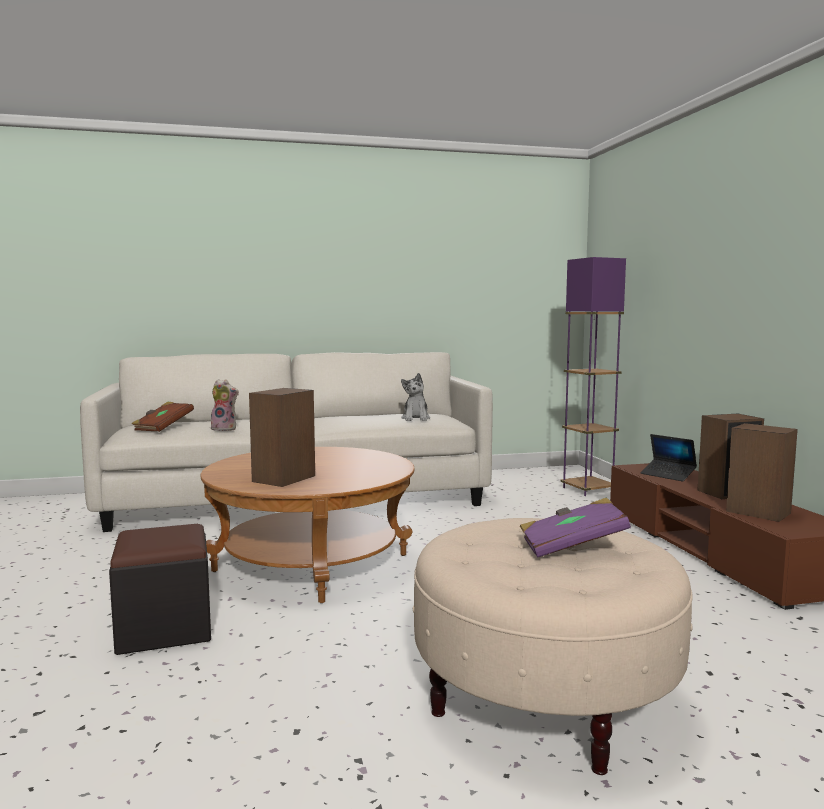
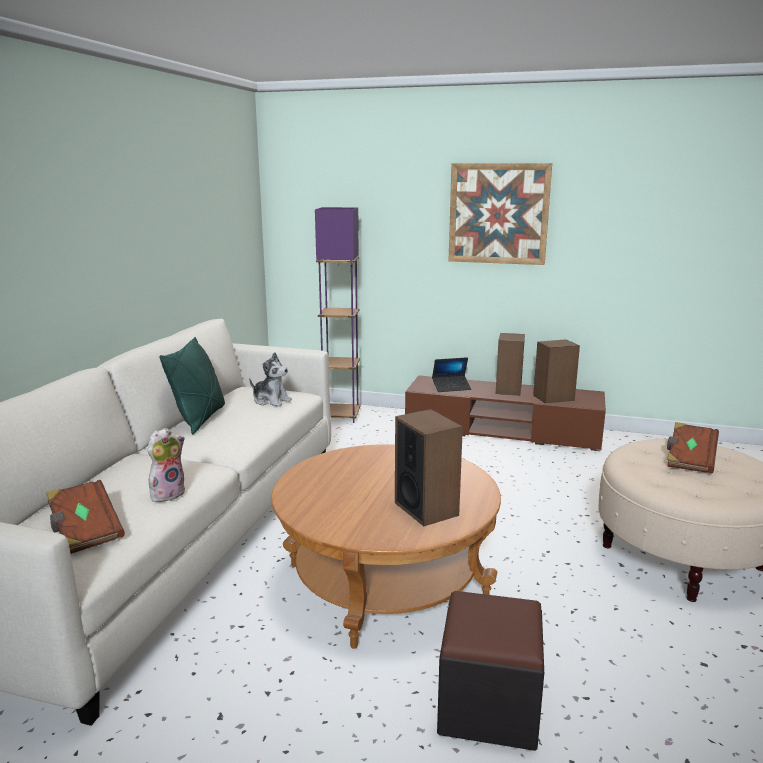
camera: 60 degrees left, 10 degrees up
(352, 415) = (200, 419): none -> green pillow
(571, 547) = (689, 459): purple book -> brown book
(754, 251) = (498, 214): none -> picture

